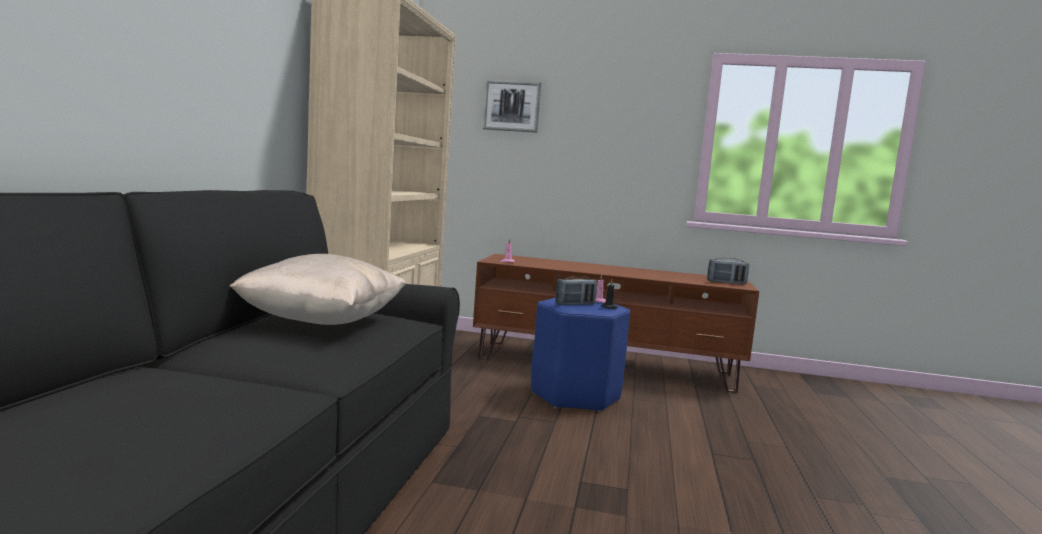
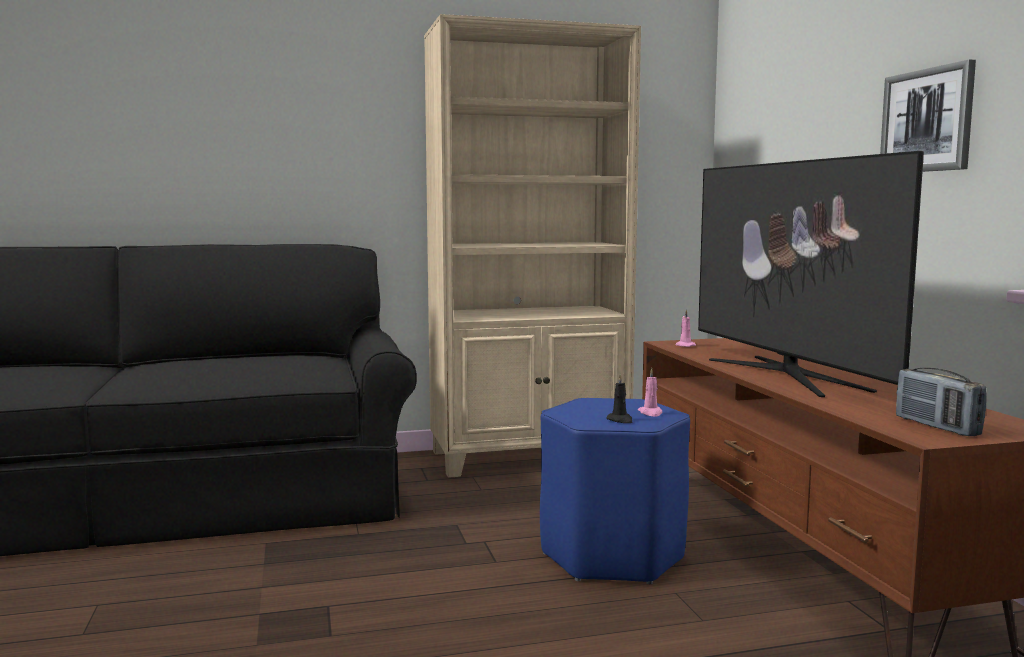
camera: 65 degrees right, 0 degrees up
(323, 322) = (249, 363): beige pillow -> none
(512, 106) = (792, 101): picture -> picture (927, 121)
(575, 304) = (594, 407): radio -> none
(608, 270) = (785, 374): none -> television

